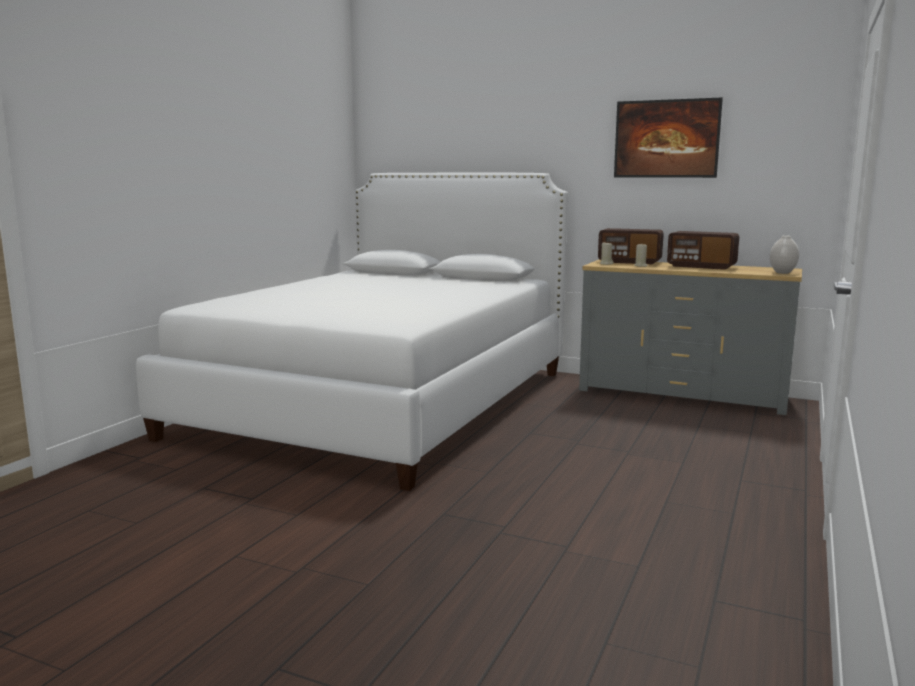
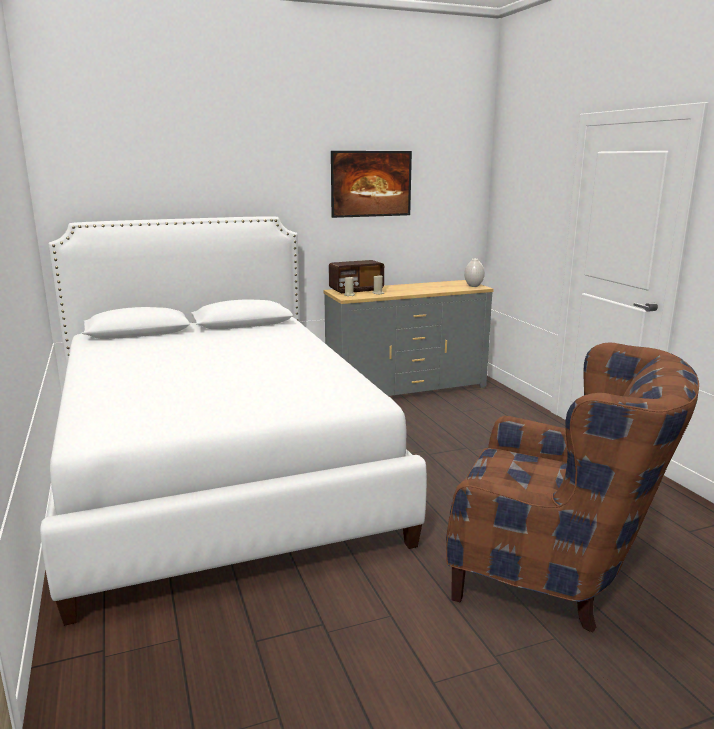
camera: 45 degrees left, 5 degrees up
(476, 554) = (554, 572): none -> brown armchair
(701, 266) = (413, 287): radio -> none

